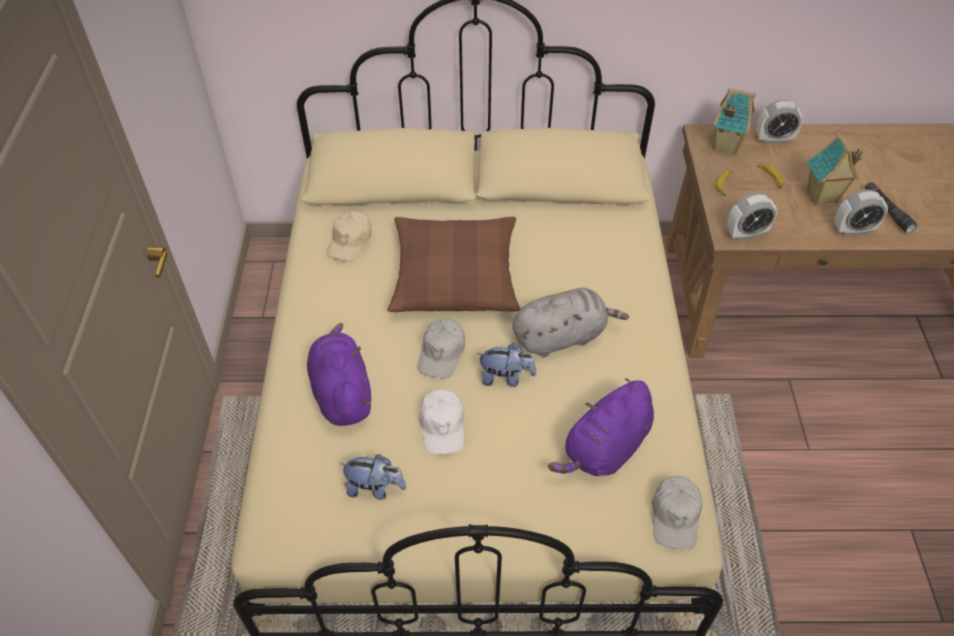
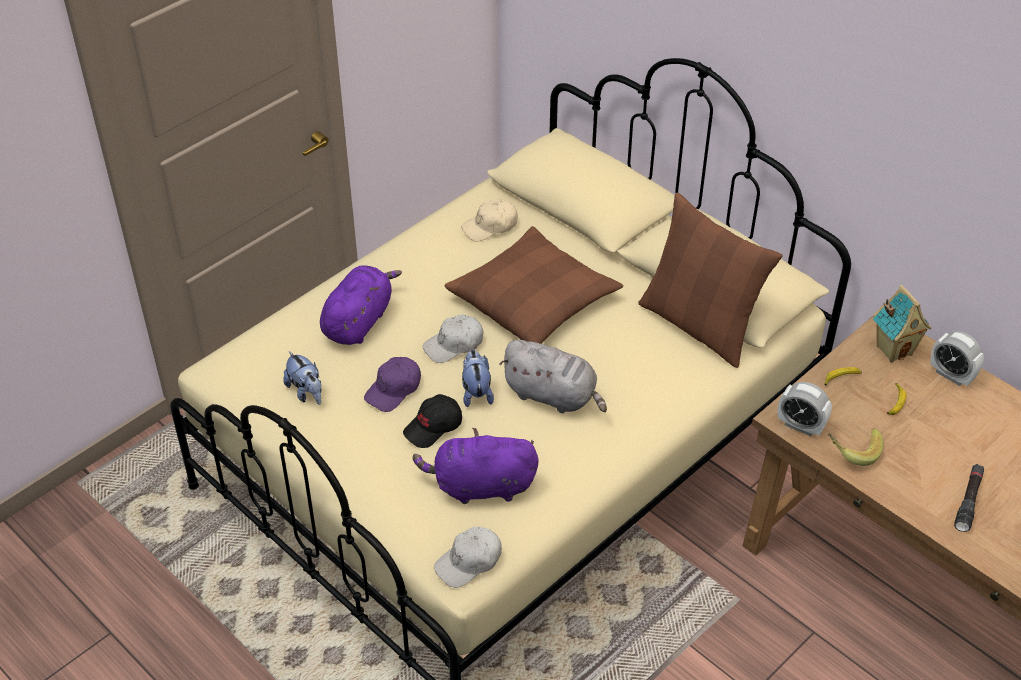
camera: 45 degrees right, 5 degrees down
(443, 426) = (394, 389): white cap -> purple cap
(506, 377) = (476, 392): plush toy -> plush toy turned 150 degrees counterclockwise
(512, 431) = (433, 427): none -> black cap
(586, 213) = (699, 325): none -> brown pillow
(793, 227) = (852, 451): none -> banana
(822, 197) = (920, 448): toy house -> none
(853, 230) = (907, 491): alarm clock -> none

